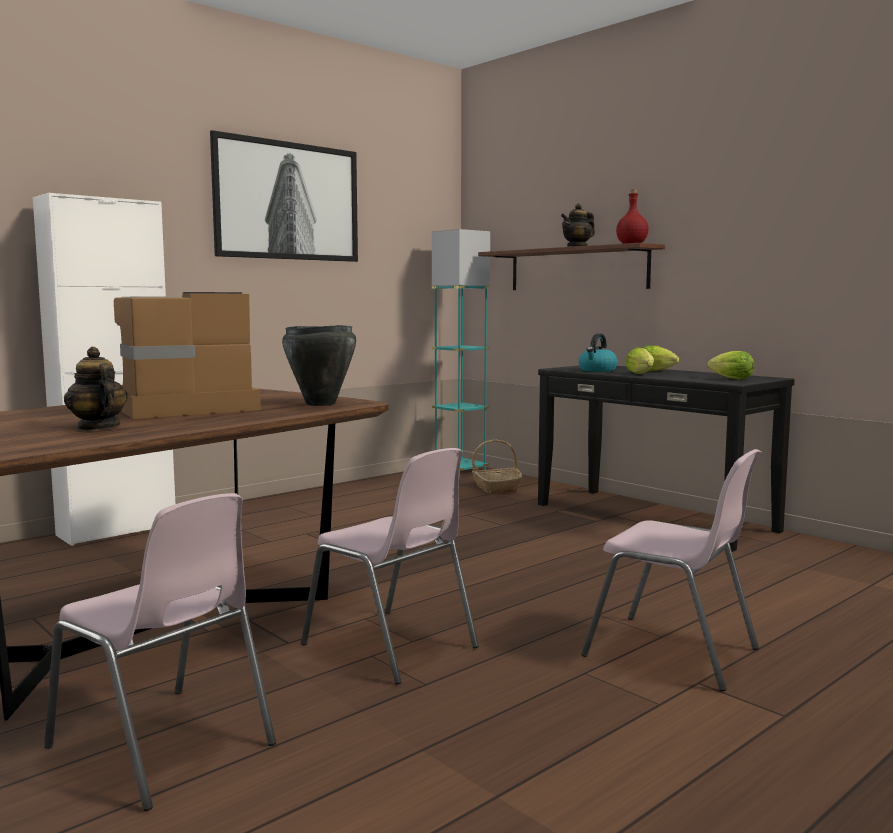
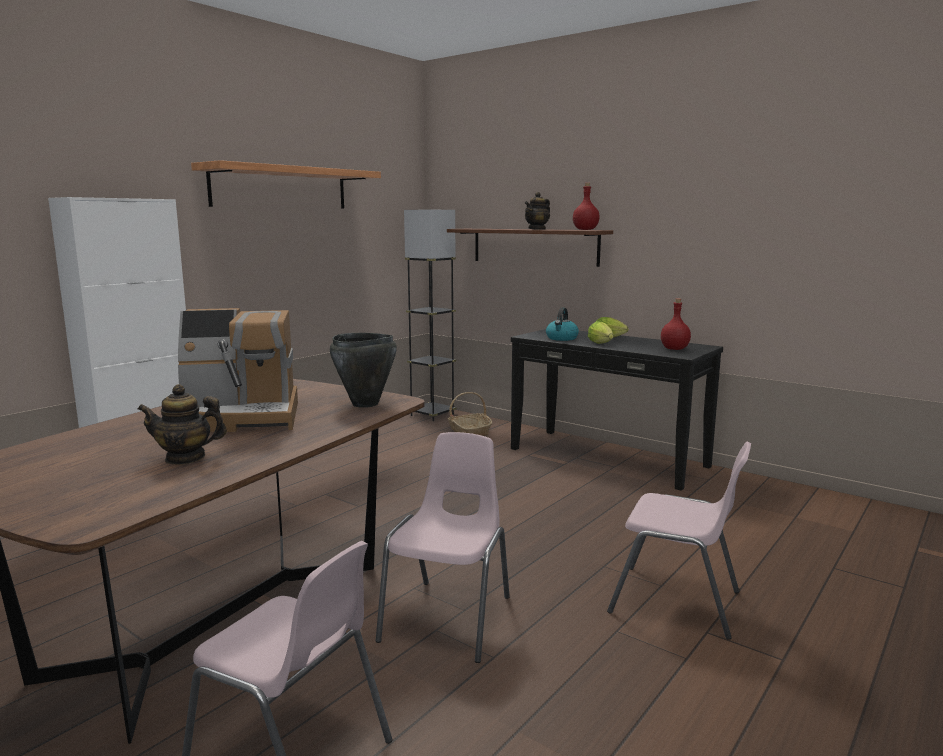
camera: 10 degrees left, 5 degrees up
(97, 427) = (185, 458): teapot -> teapot turned 45 degrees counterclockwise
(182, 408) = (241, 417): coffee machine -> coffee machine turned 150 degrees counterclockwise
(287, 201) = (281, 188): picture -> shelf
(392, 646) = (449, 618): pink chair -> pink chair turned 105 degrees counterclockwise
(460, 471) = (432, 415): turquoise floor lamp -> black floor lamp
(729, 379) = (675, 349): lettuce -> red bottle

